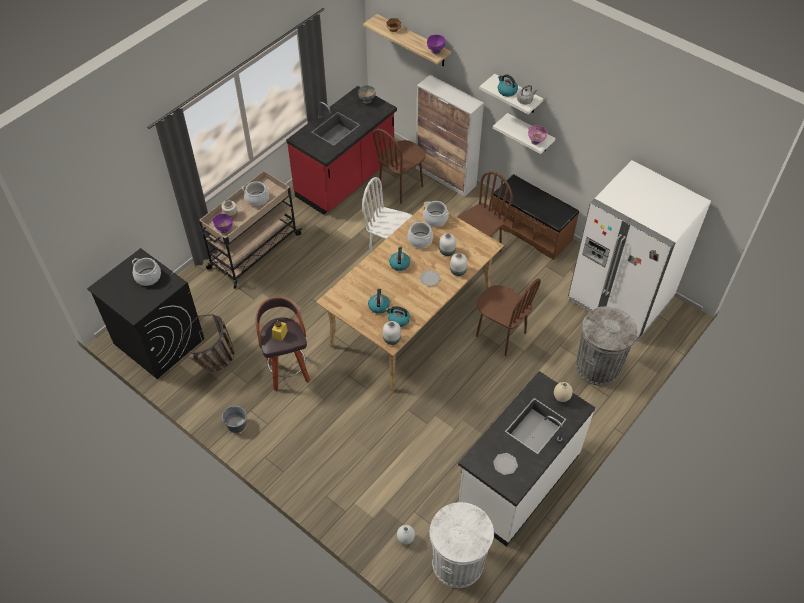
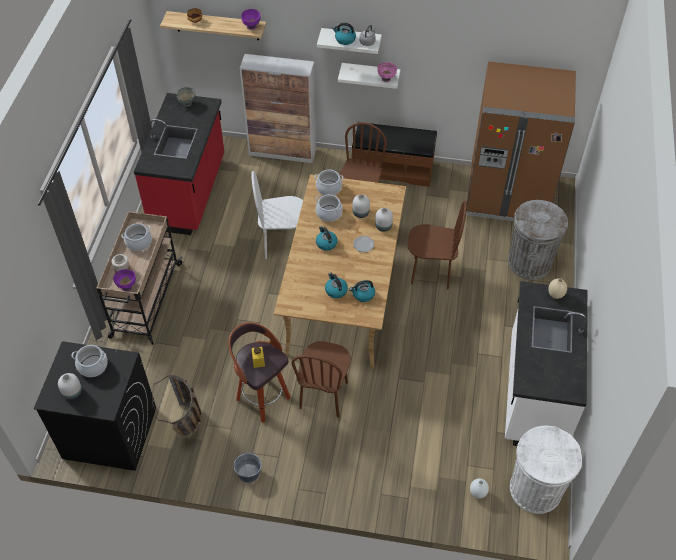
camera: 30 degrees left, 0 degrees up
(391, 338) = (369, 314): white vase -> white vase (72, 392)
(401, 187) = (247, 178): brown chair -> brown chair (324, 395)
(505, 464) = (553, 374): plate -> none
(620, 299) = (507, 196): white fridge -> brown fridge

